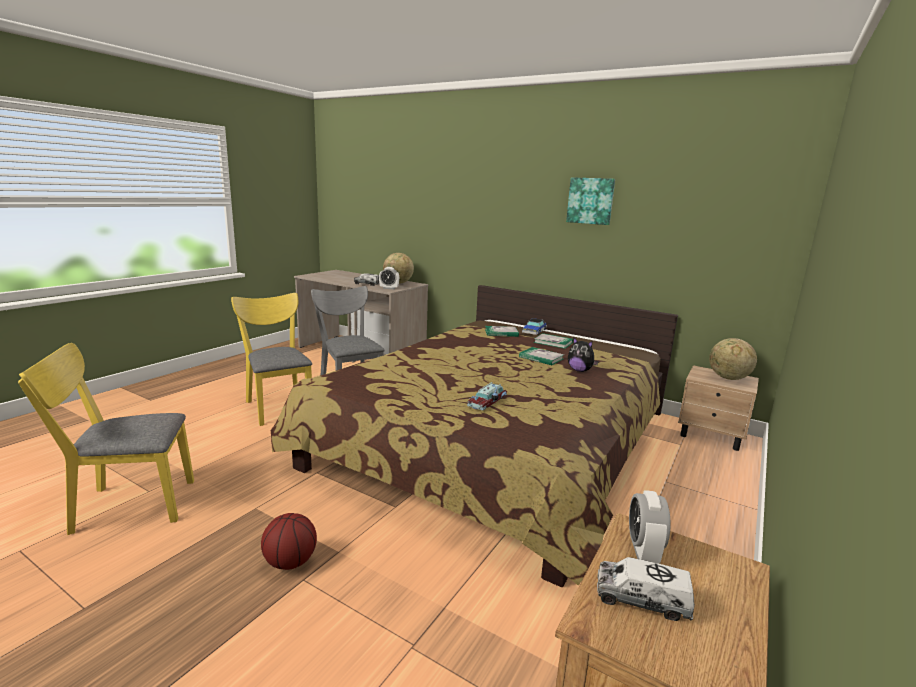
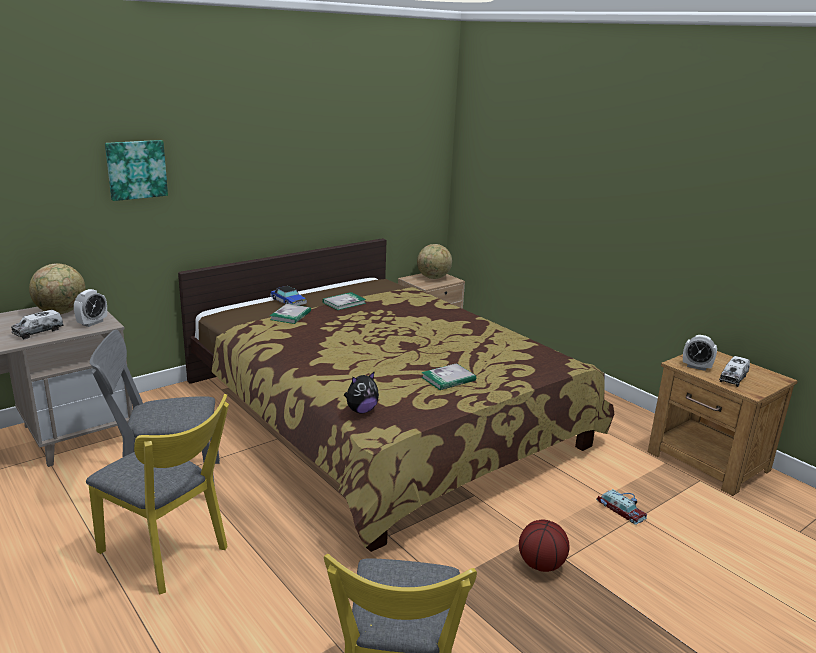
camera: 70 degrees left, 5 degrees up
(278, 406) = (169, 554): yellow chair -> yellow chair turned 135 degrees counterclockwise
(488, 401) = (483, 362): toy car -> toy car (621, 509)
(541, 358) = (387, 318): book -> book (448, 379)
(580, 370) = (427, 313): plush toy -> plush toy (361, 410)
(590, 201) = (296, 143): picture -> picture (136, 169)

